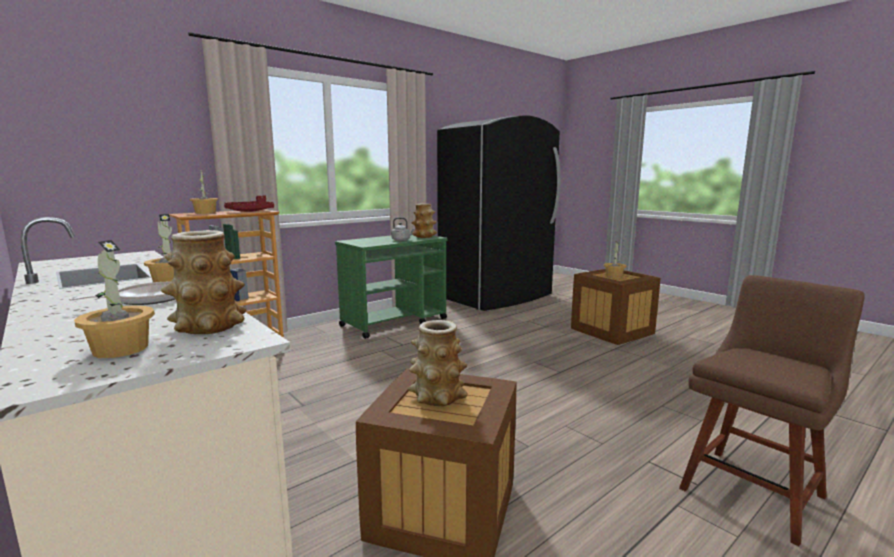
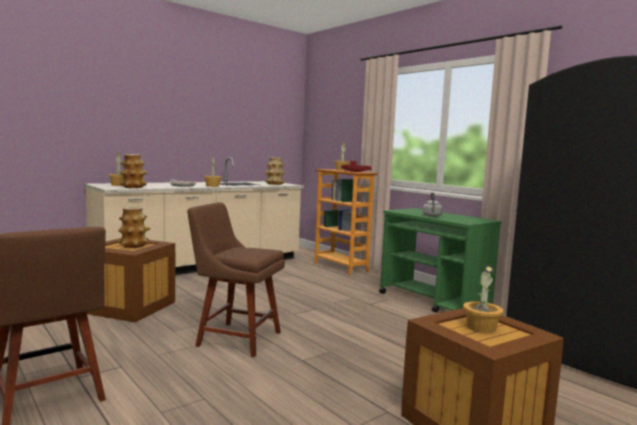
camera: 90 degrees right, 5 degrees down
(424, 236) = (468, 220): vase -> vase (274, 184)
(529, 404) = (235, 338): none -> brown chair

